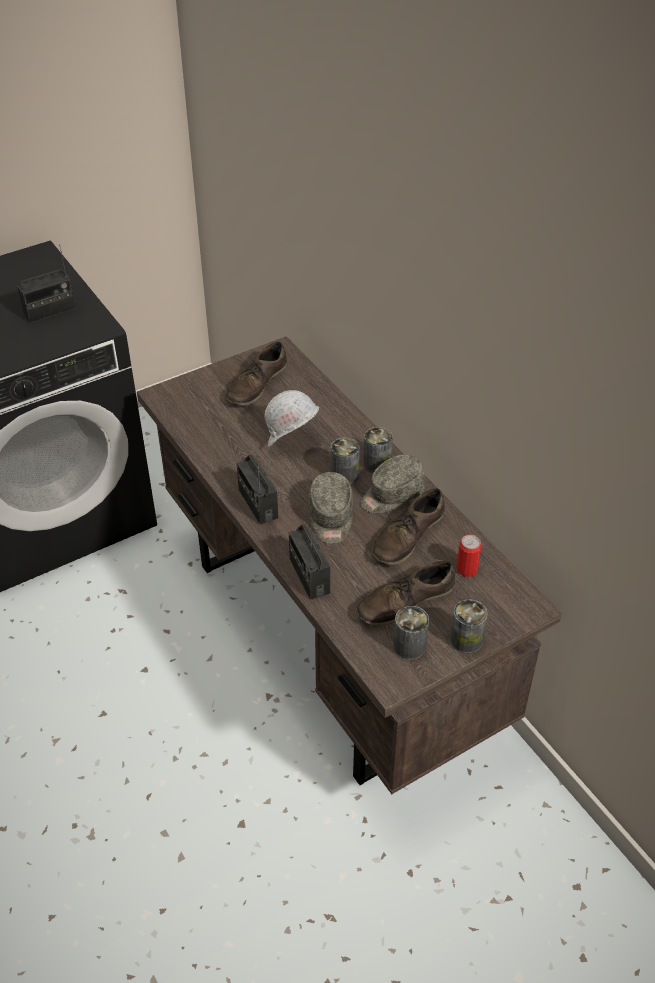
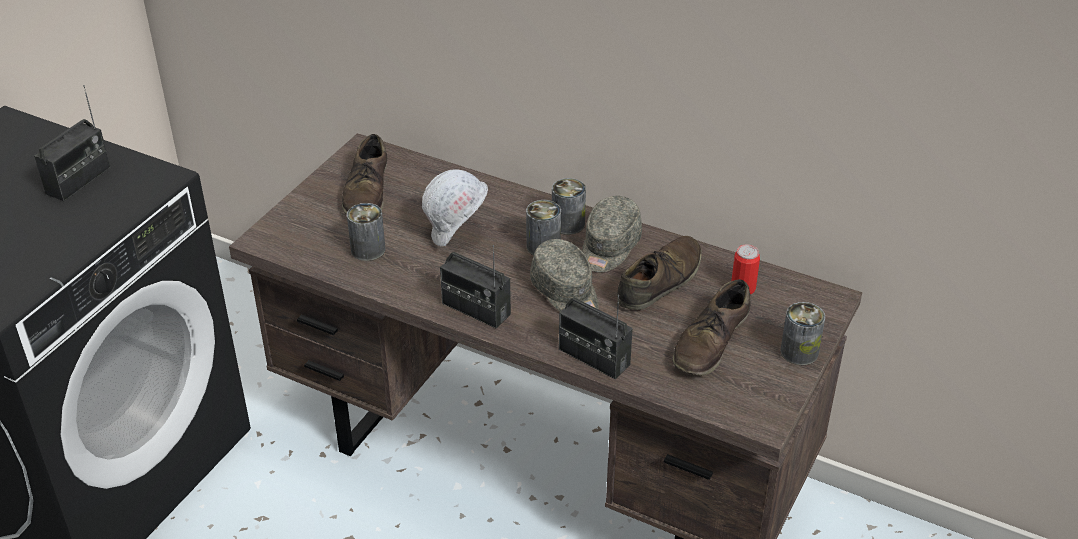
camera: 30 degrees left, 5 degrees down
(408, 536) = (660, 280): brown shoe -> brown shoe turned 150 degrees counterclockwise
(409, 646) = (752, 381): can -> can (368, 249)

